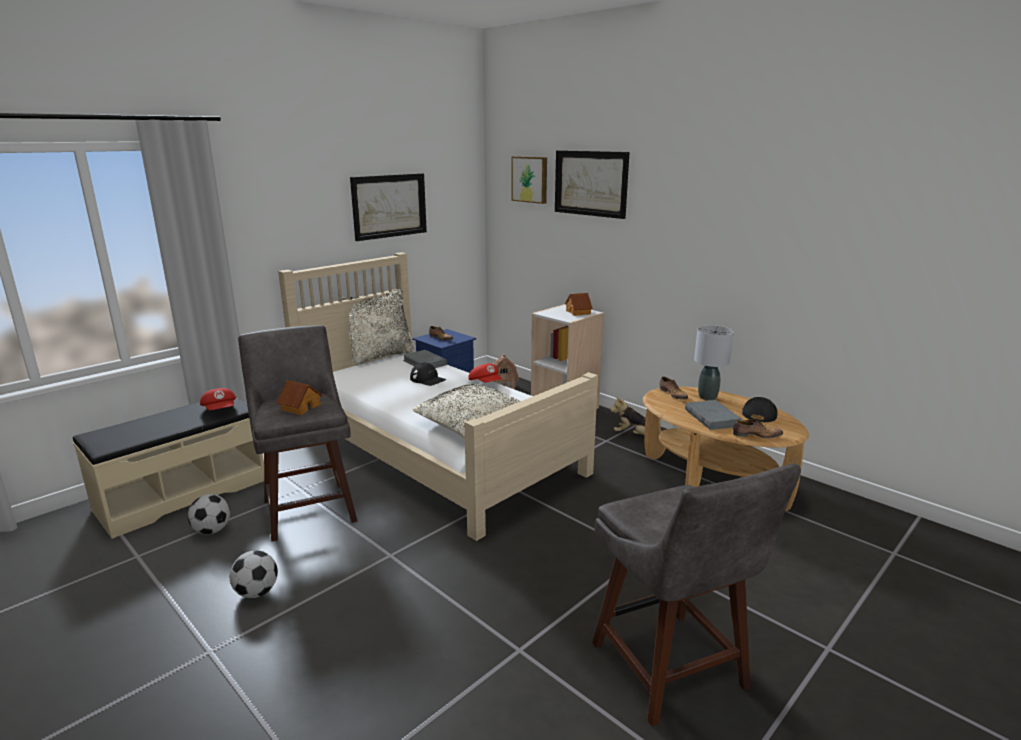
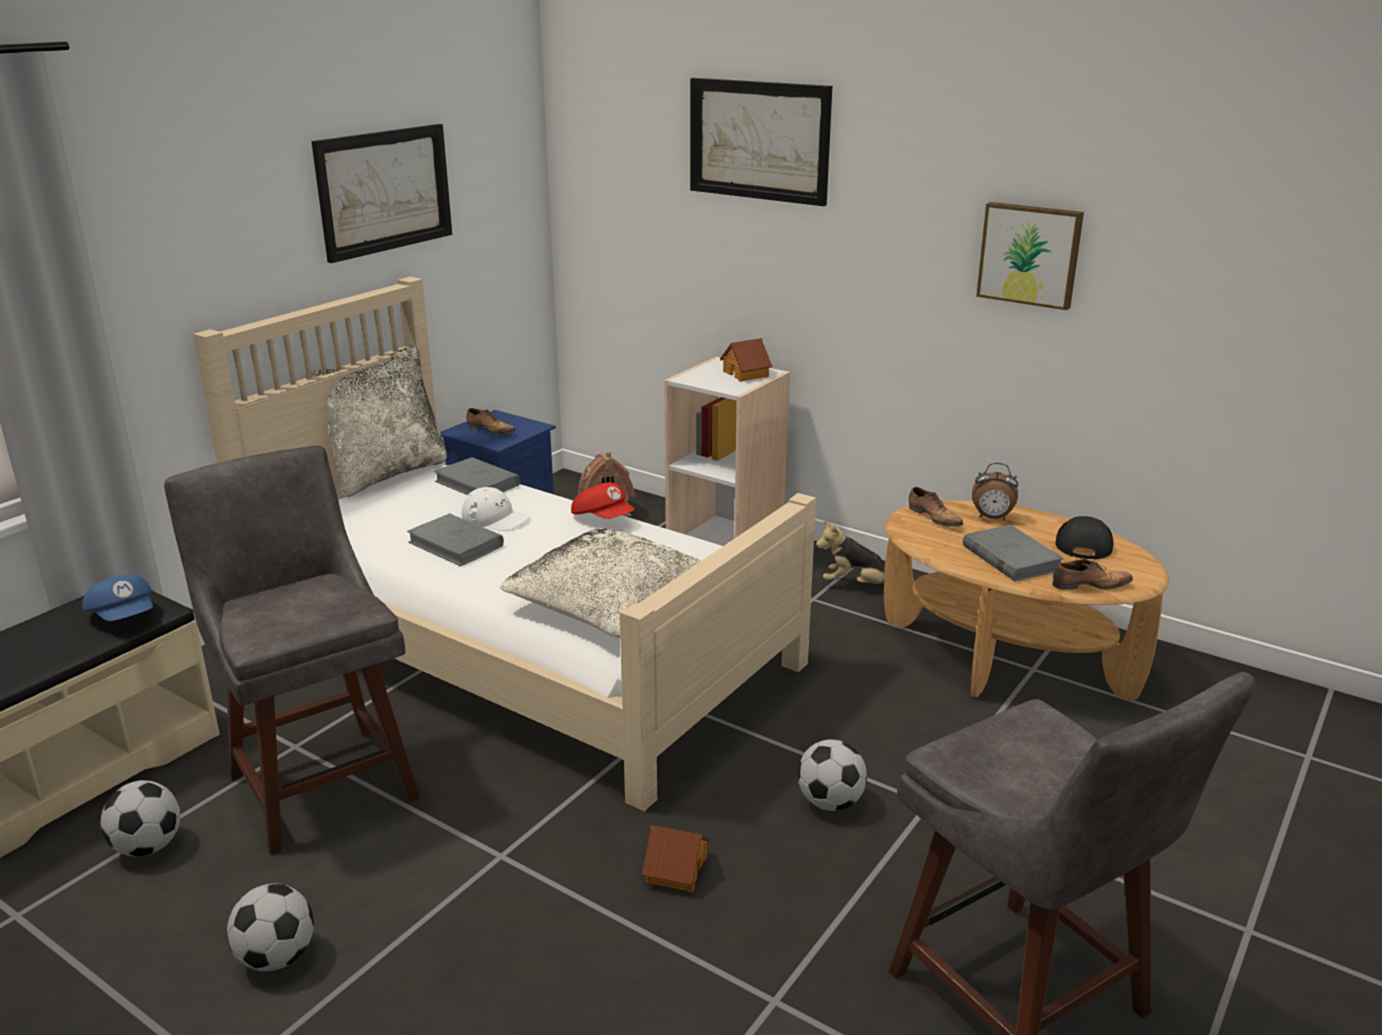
camera: 10 degrees left, 5 degrees up
(221, 410) = (124, 617): red cap -> blue cap
(300, 407) = (304, 607): toy house -> toy house (675, 869)
(402, 390) = (456, 544): none -> grey book
(428, 379) = (495, 518): black cap -> white cap
(530, 179) = (640, 129): picture -> picture (1030, 254)
(584, 548) = (831, 803): none -> football
(708, 397) = (992, 518): grey table lamp -> alarm clock

